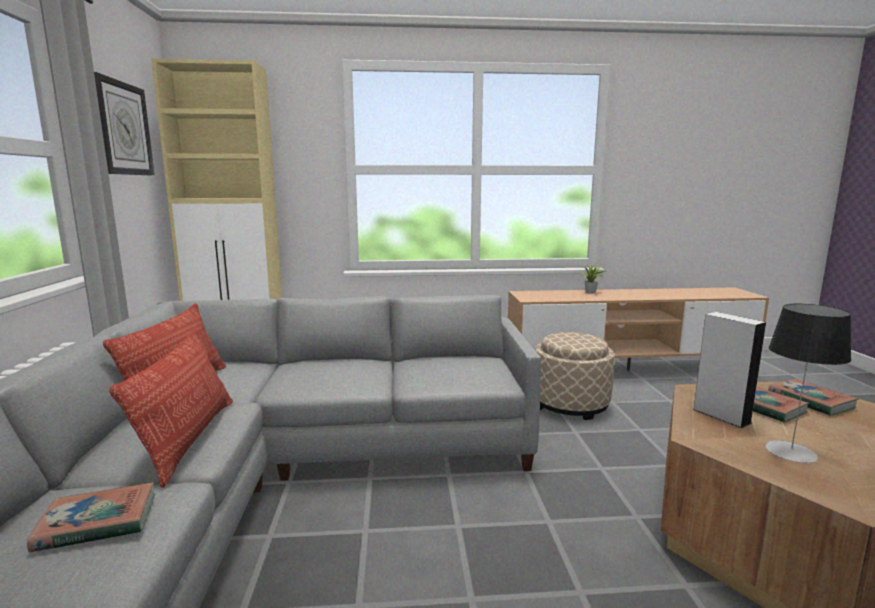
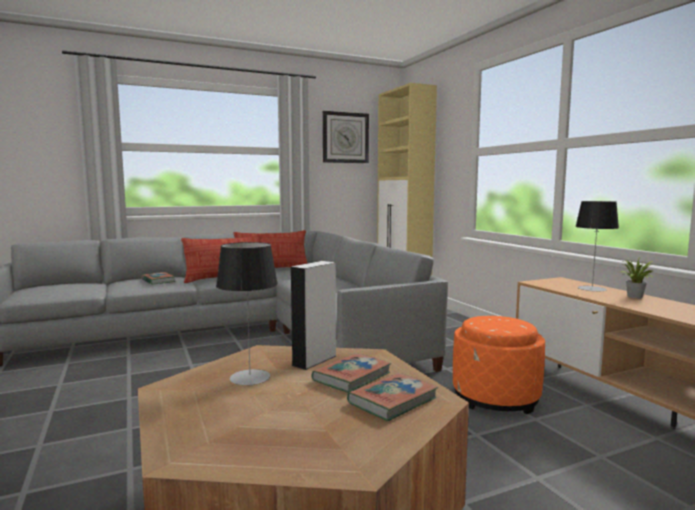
camera: 70 degrees right, 5 degrees down
(560, 294) = (592, 288): none -> table lamp
(570, 404) = (495, 397): beige ottoman -> orange ottoman

